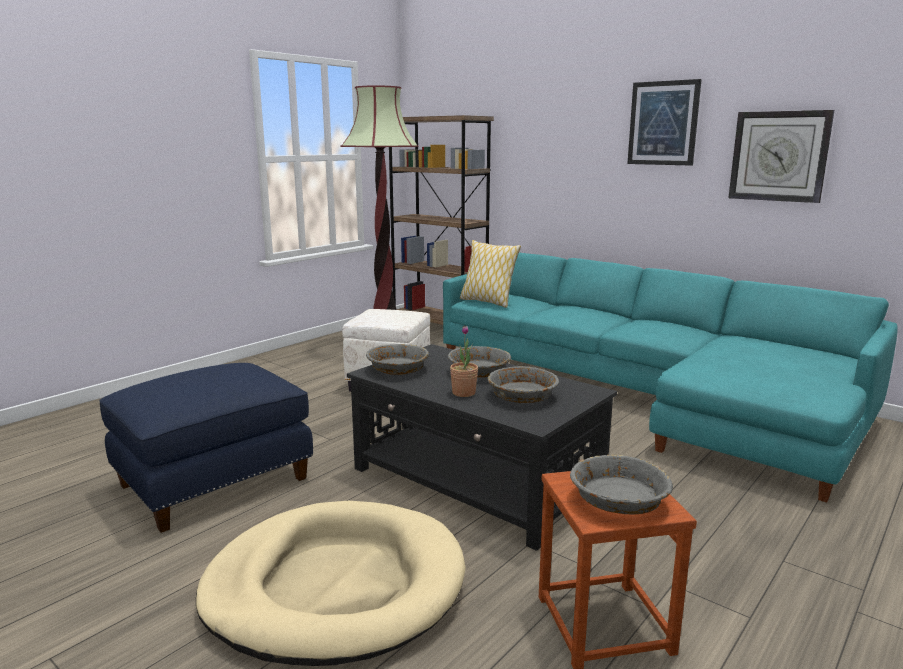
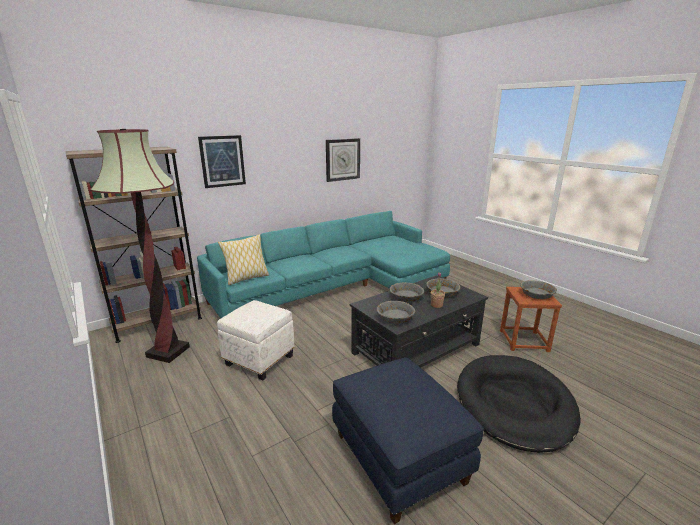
camera: 75 degrees left, 5 degrees up
(335, 586) = (514, 404): beige dog bed -> black dog bed
(663, 123) = (291, 146): picture -> picture (222, 161)

